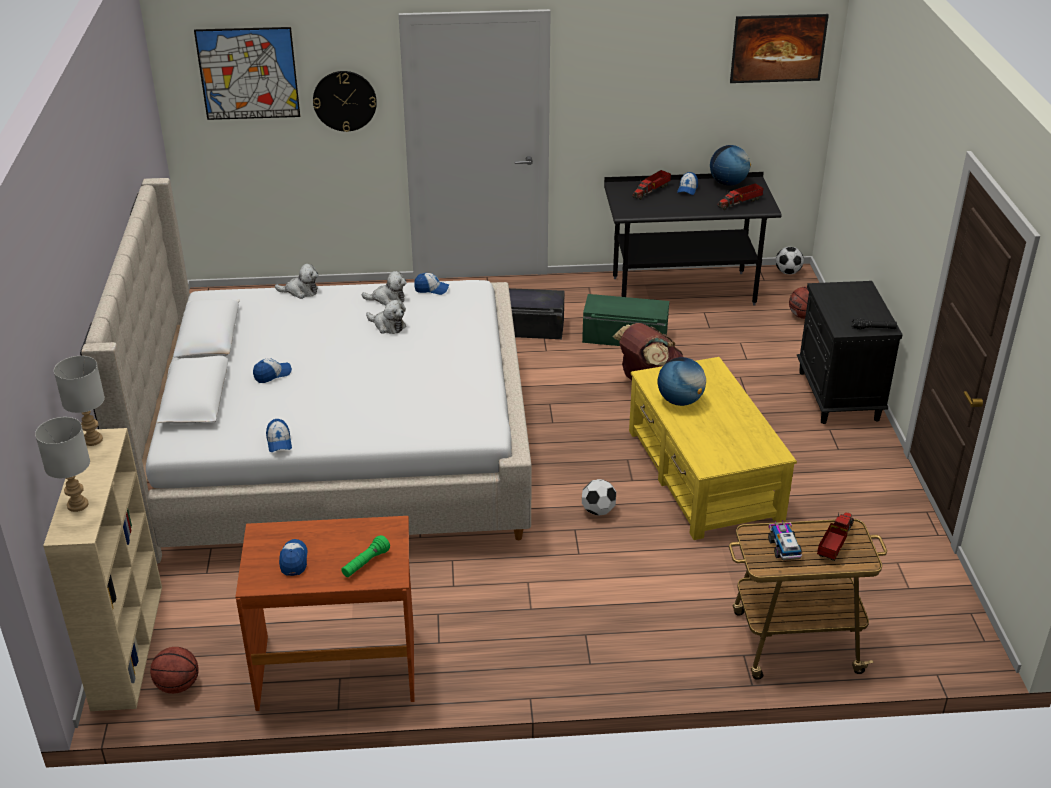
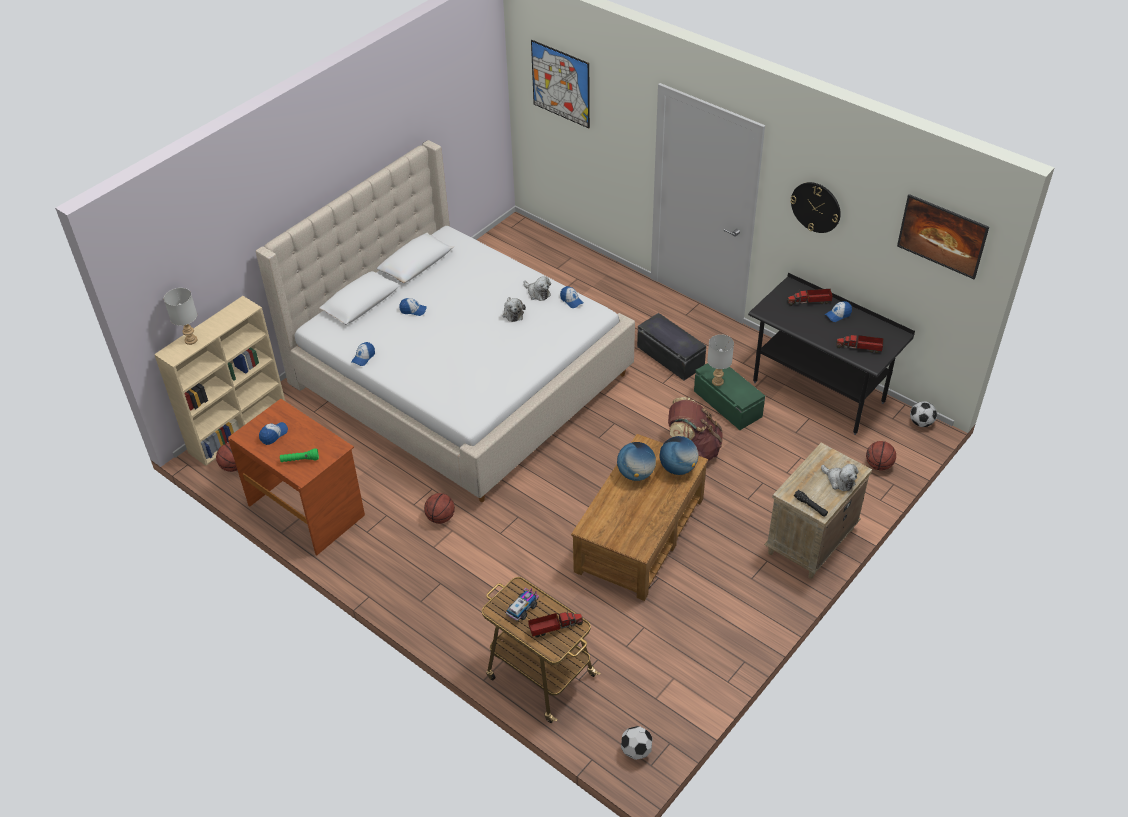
camera: 45 degrees right, 10 degrees up
(92, 440) = (239, 305): grey table lamp -> grey table lamp (717, 382)
(300, 291) = (499, 259): plush toy -> plush toy (839, 481)
(344, 101) = (618, 130): wall clock -> wall clock (816, 207)
(499, 579) = (440, 518): none -> basketball
(598, 511) = (546, 514): football -> football (636, 750)
(703, 475) = (639, 535): yellow coffee table -> brown coffee table
(728, 183) = (876, 326): globe -> globe (678, 468)
(839, 396) = (810, 542): black nightstand -> beige nightstand

